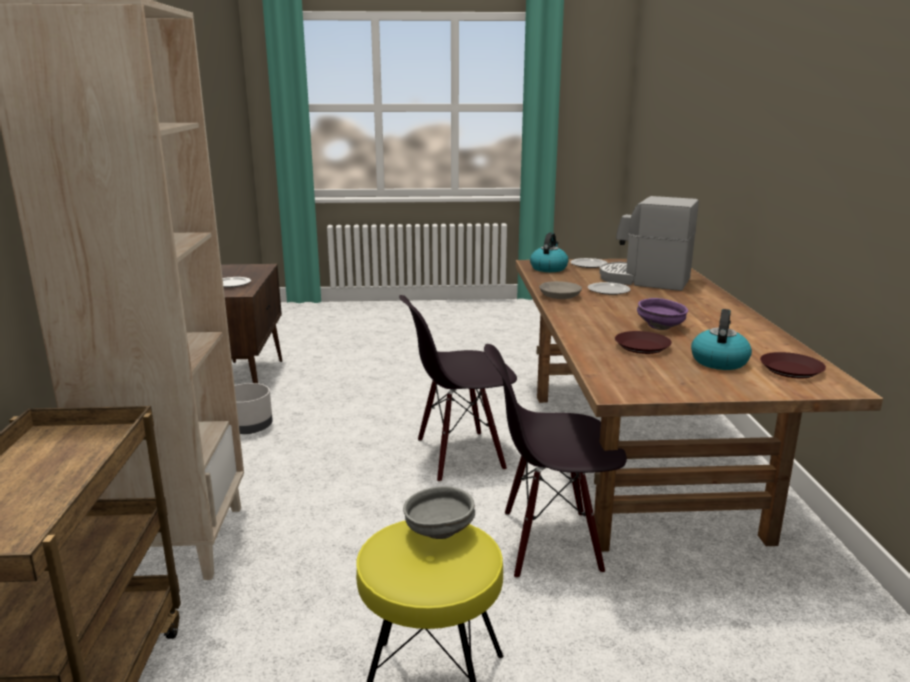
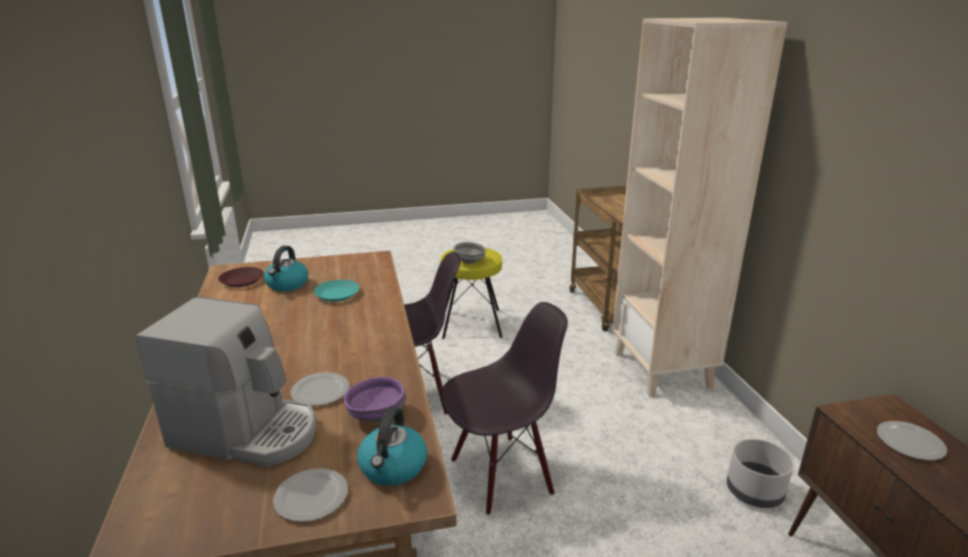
camera: 170 degrees right, 5 degrees up
(559, 296) = (391, 370): grey bowl -> none
(641, 347) = (337, 294): brown plate -> turquoise plate
(661, 327) = (303, 320): purple bowl -> purple bowl (376, 415)

